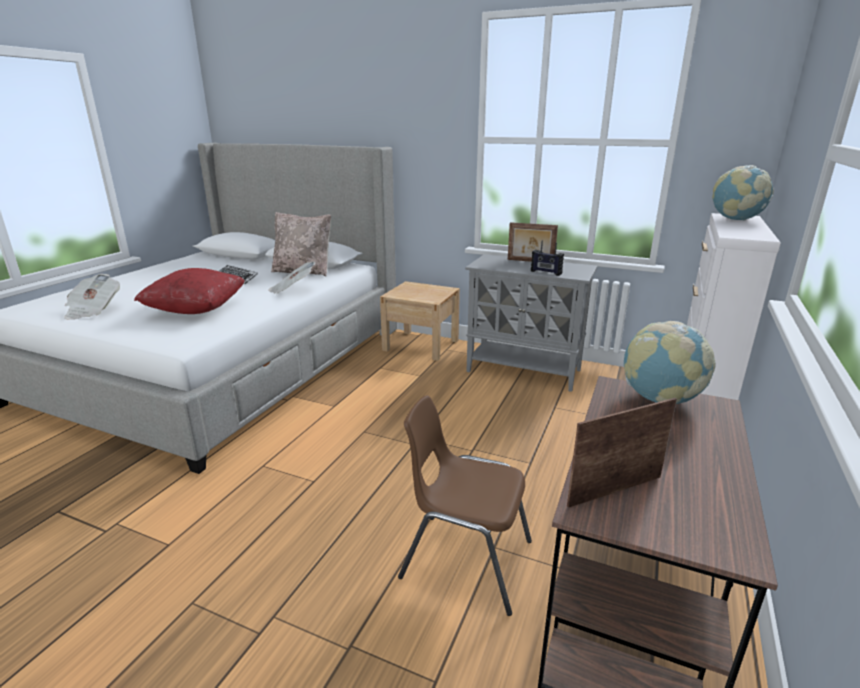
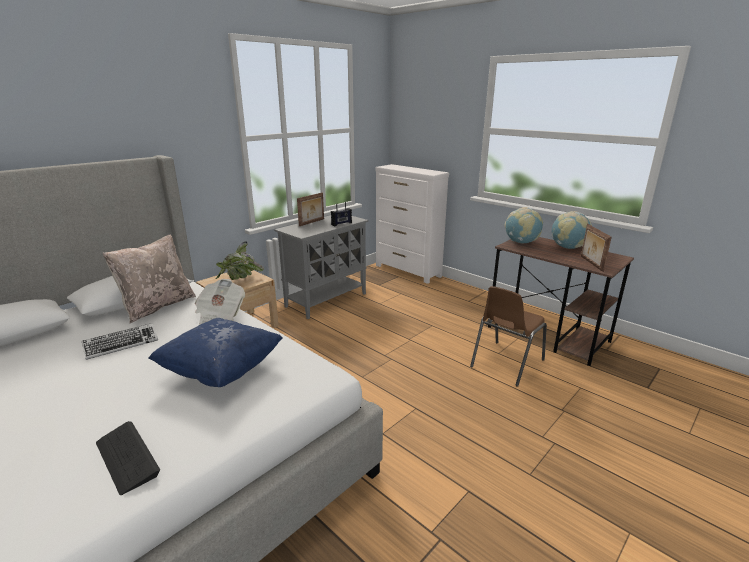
camera: 70 degrees left, 0 degrees up
(93, 311) = (127, 457): newspaper -> keyboard
(196, 310) = (221, 371): red pillow -> blue pillow
(423, 293) = (239, 280): none -> potted plant
(736, 219) = (398, 167): globe -> globe (568, 248)

